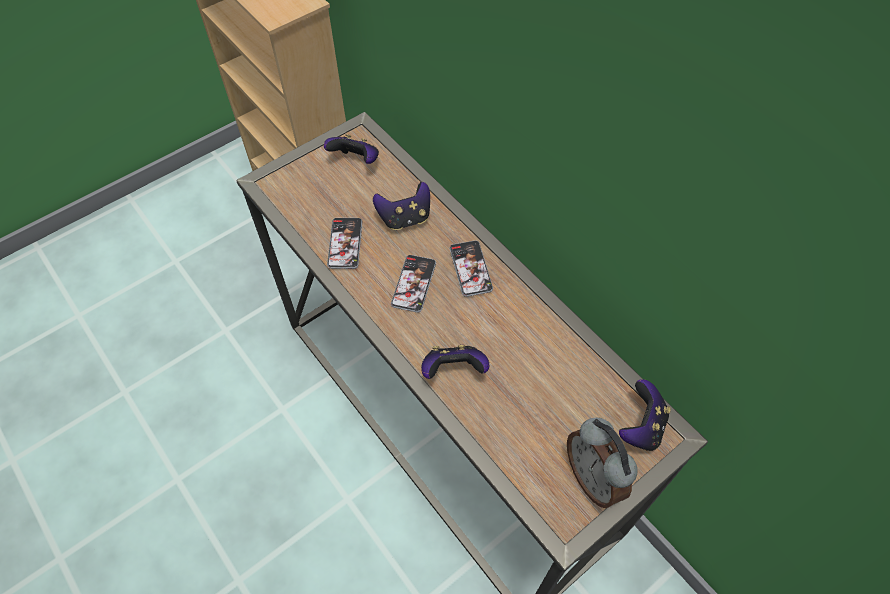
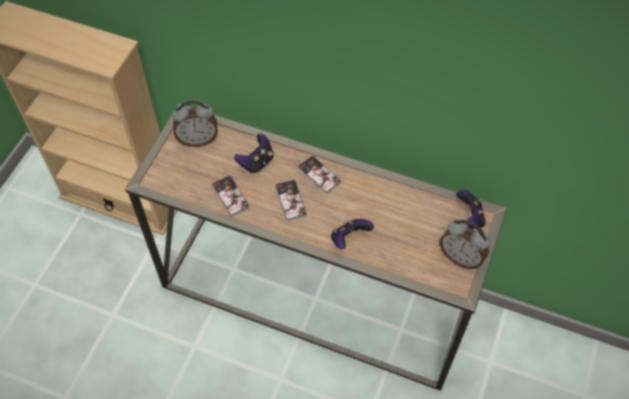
camera: 30 degrees left, 0 degrees up
(356, 161) = (198, 139): game controller -> alarm clock

